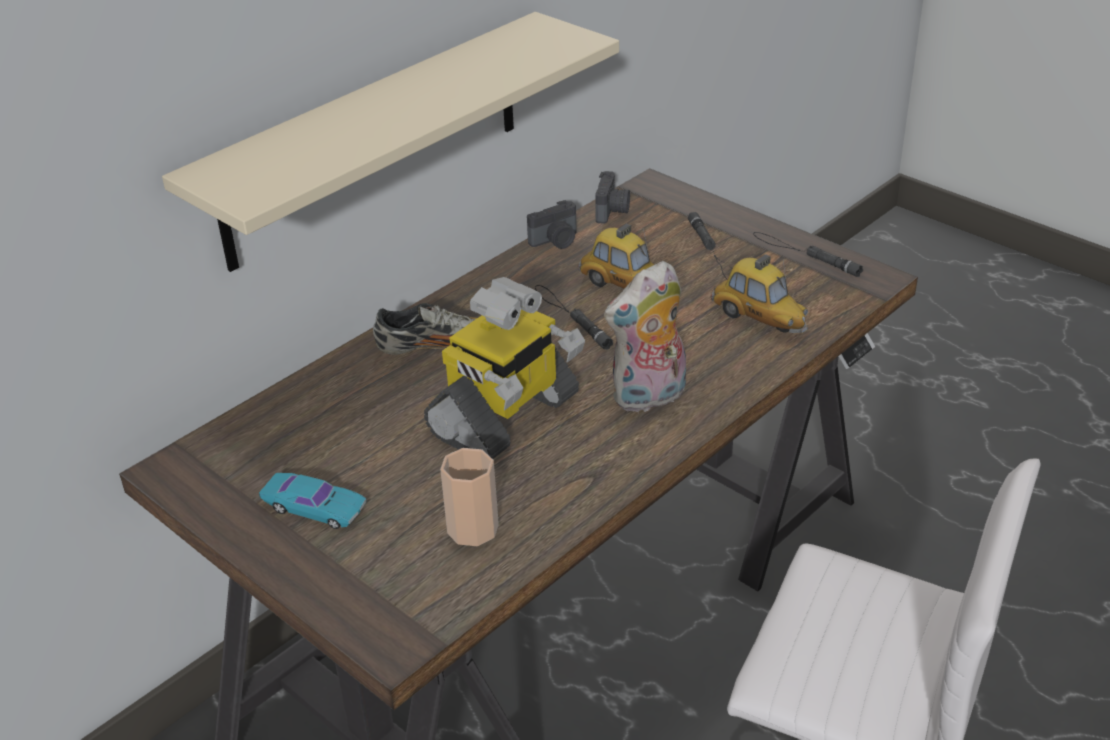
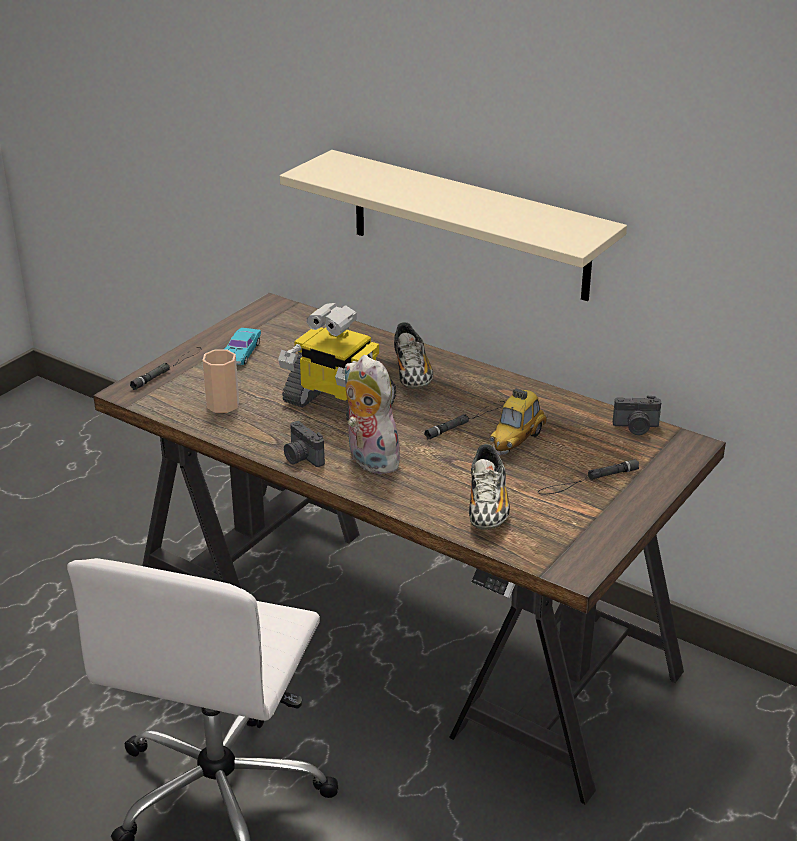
camera: 80 degrees right, 5 degrees down
(556, 241) = (575, 405): camera -> camera (302, 458)
(759, 319) = (487, 507): toy car -> shoe
(805, 254) = (602, 530): black flashlight -> black flashlight (167, 368)

